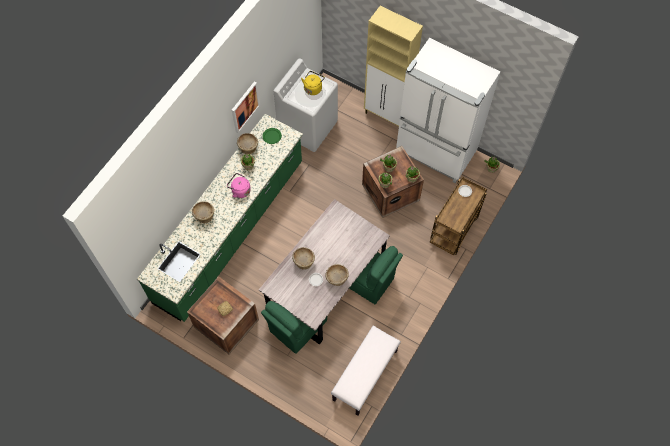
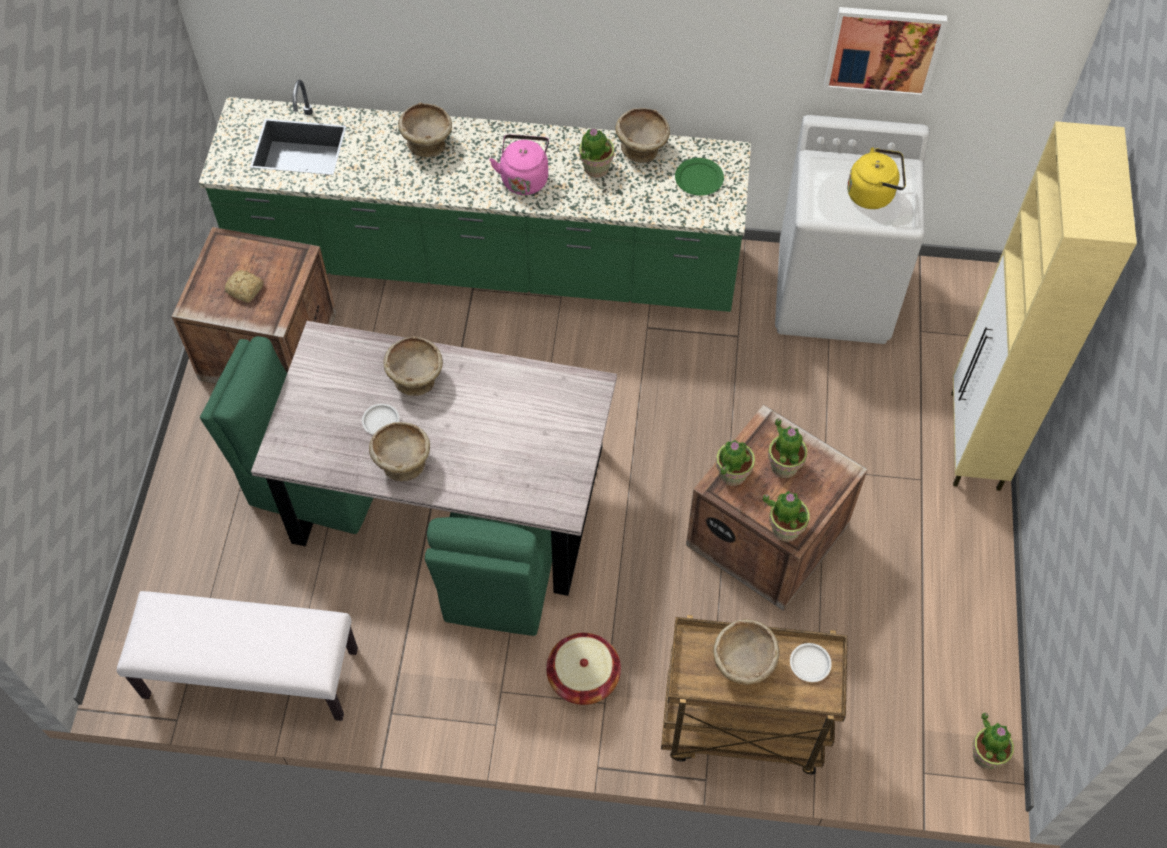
camera: 65 degrees right, 5 degrees down
(244, 107) = (695, 54): picture -> picture (883, 50)
(415, 269) = (583, 676): none -> basket
(435, 153) = (944, 594): white fridge -> none
(457, 209) = (743, 665): none -> beige bowl

